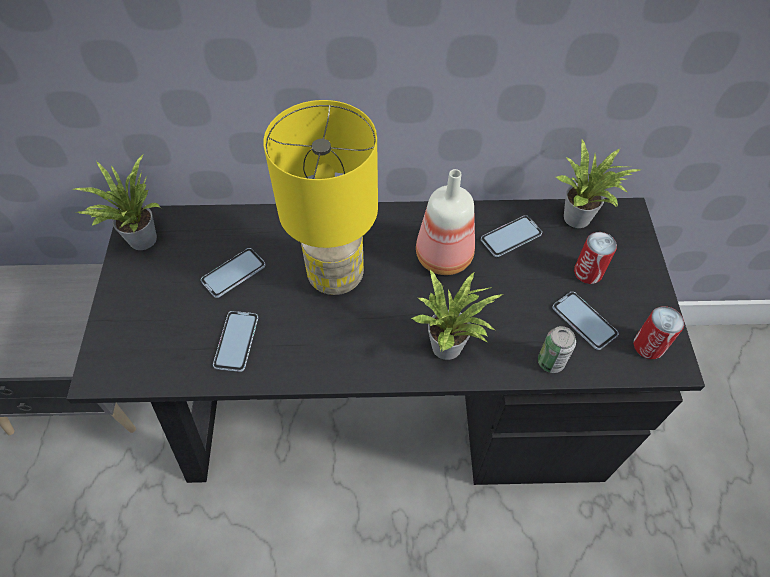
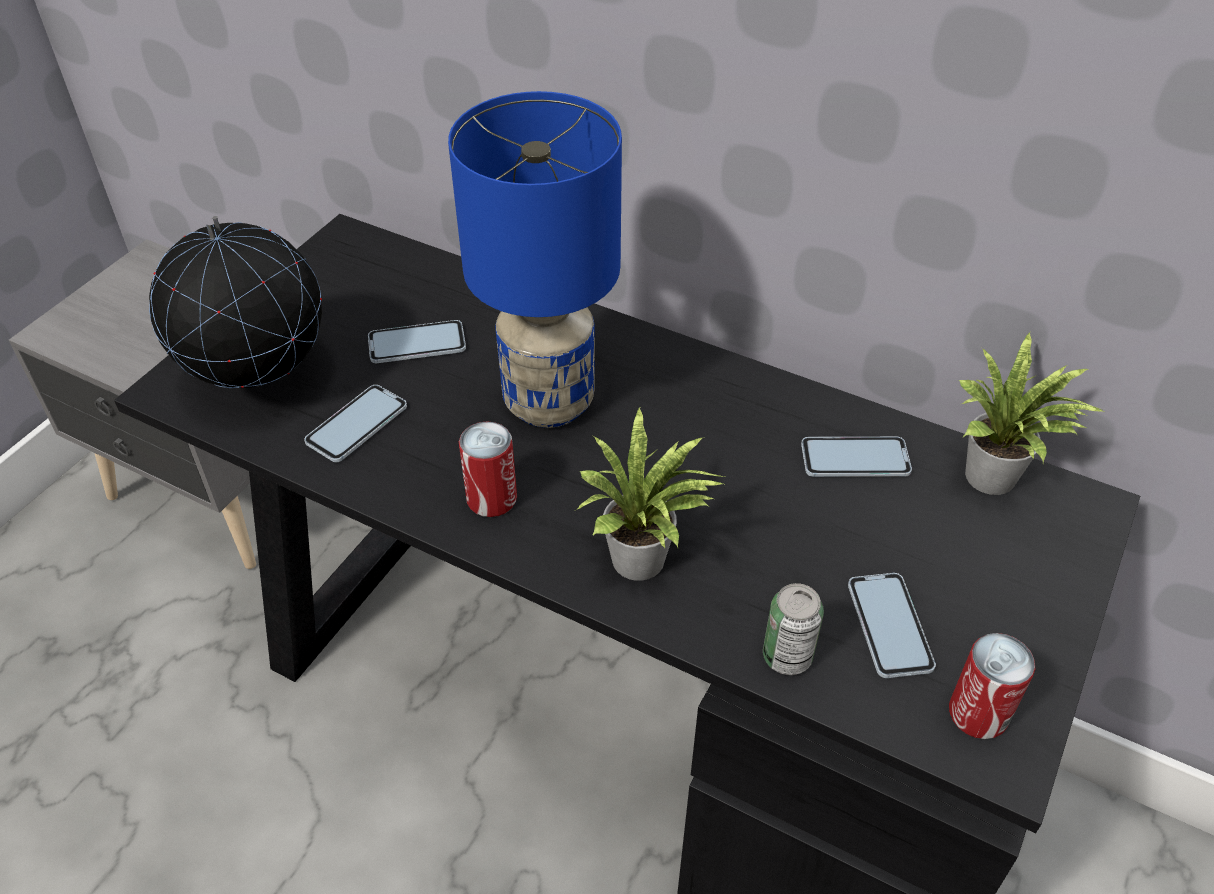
camera: 30 degrees right, 10 degrees down
(139, 238) = (335, 258): potted plant -> none
(156, 342) = (261, 383): none -> globe
(335, 275) = (549, 400): yellow table lamp -> blue table lamp
(444, 258) = (725, 444): bottle -> none
(588, 272) = (949, 561): can -> can (491, 498)

